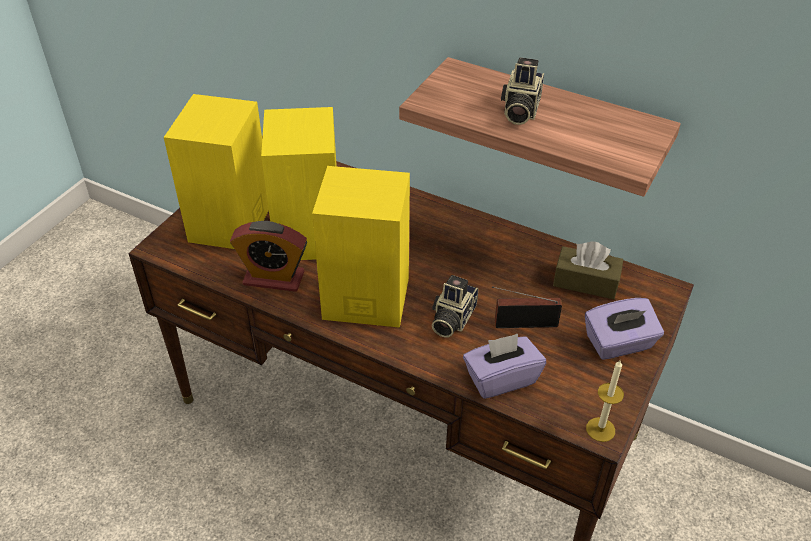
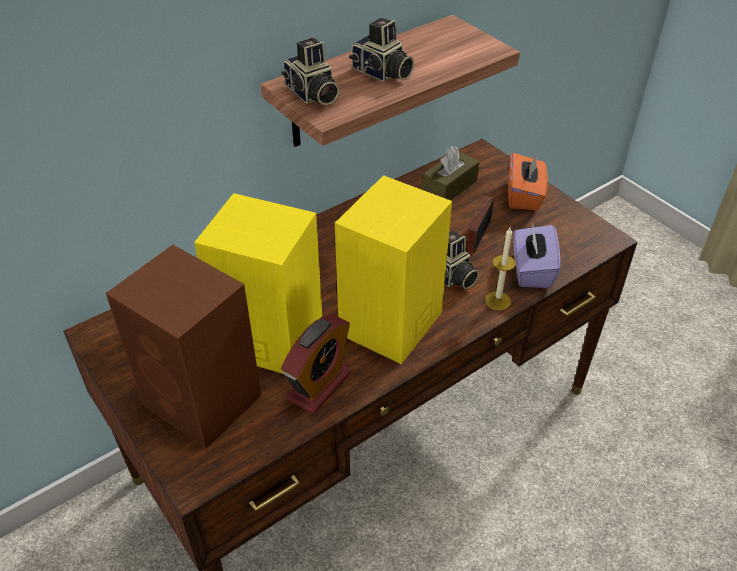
camera: 65 degrees left, 0 degrees up
(229, 224) = (204, 401): yellow speaker -> brown speaker
(451, 85) = (311, 94): none -> camera
(600, 429) = (604, 237): candle -> candle (498, 301)
(619, 343) = (524, 196): purple tissue box -> orange tissue box

